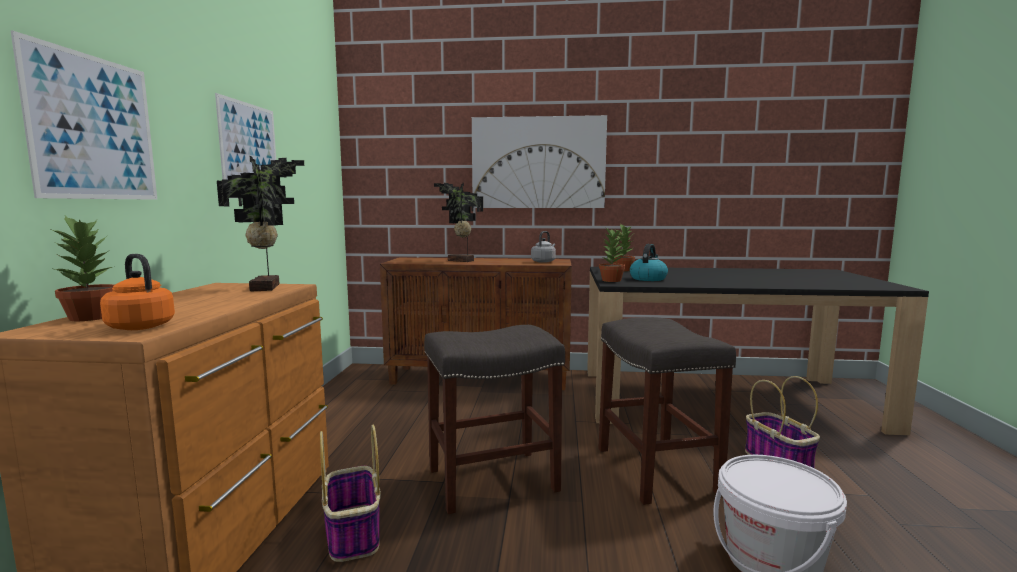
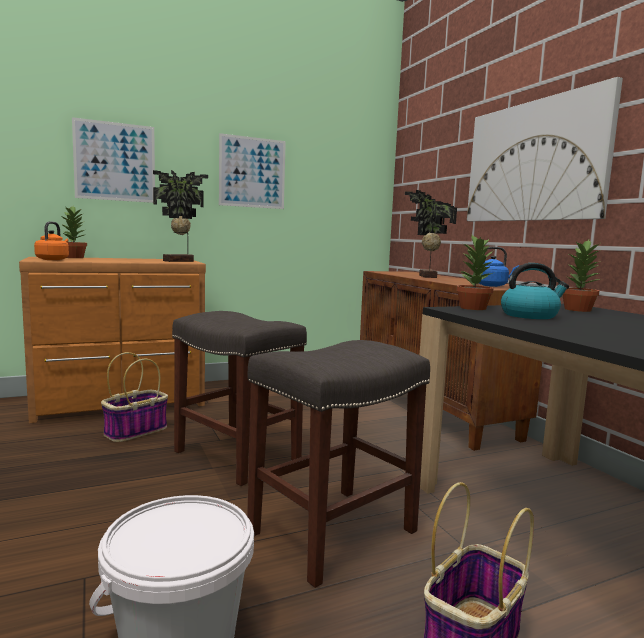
camera: 60 degrees right, 0 degrees up
(544, 261) = (493, 286): grey kettle -> blue kettle

